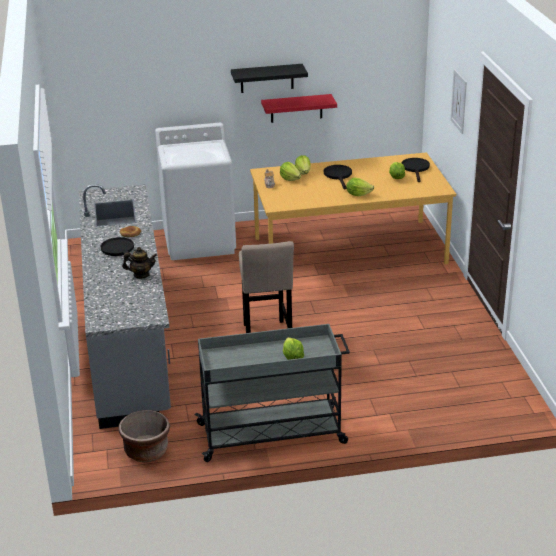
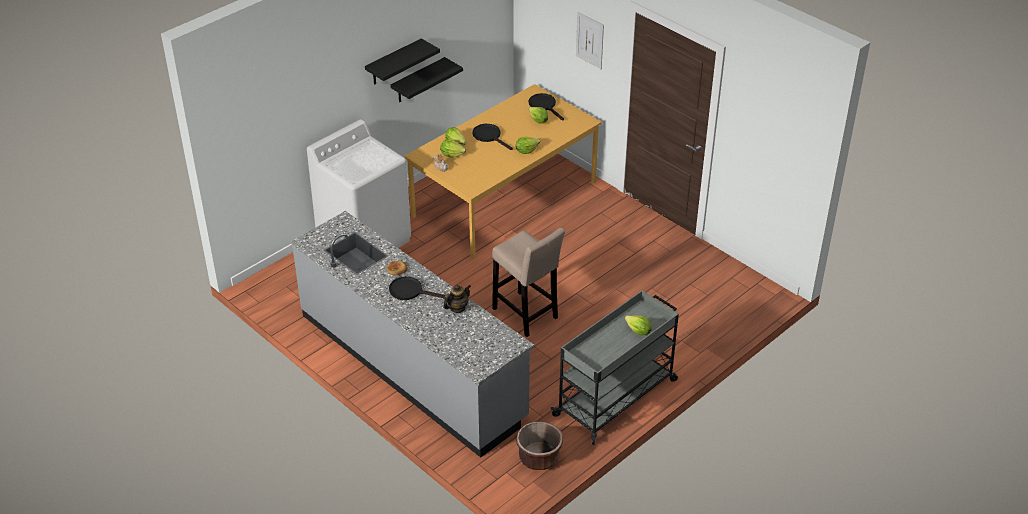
camera: 35 degrees left, 10 degrees up
(296, 108) = (418, 81): red shelf -> black shelf

